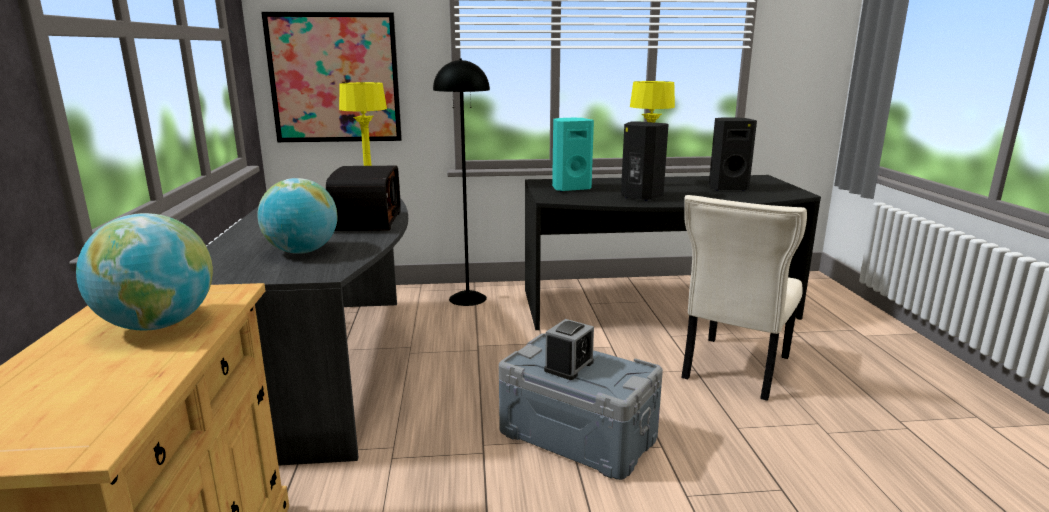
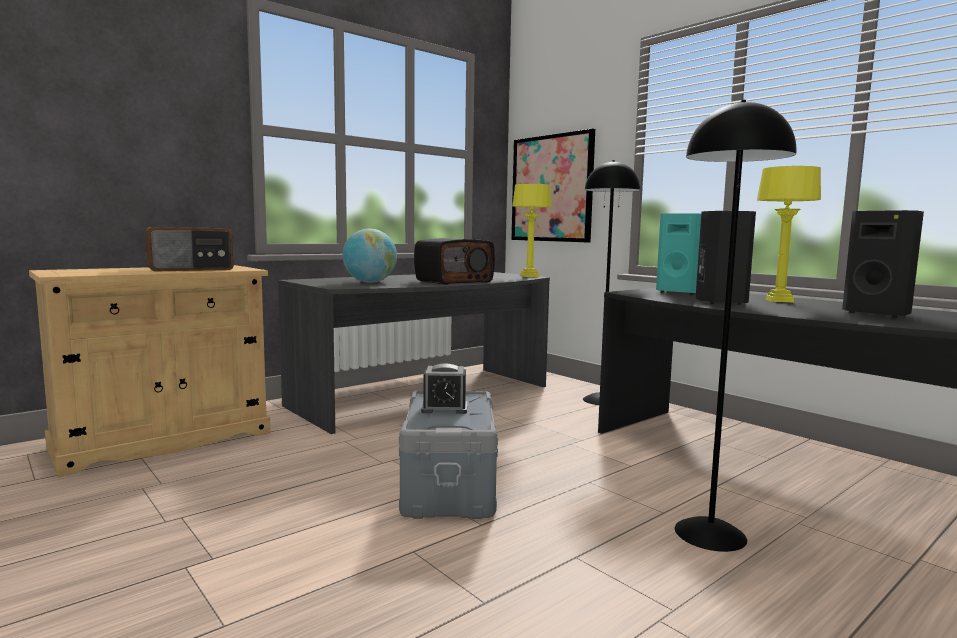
camera: 55 degrees right, 10 degrees down
(158, 325) = (191, 269): globe -> radio
(734, 369) = (709, 533): beige chair -> black floor lamp

